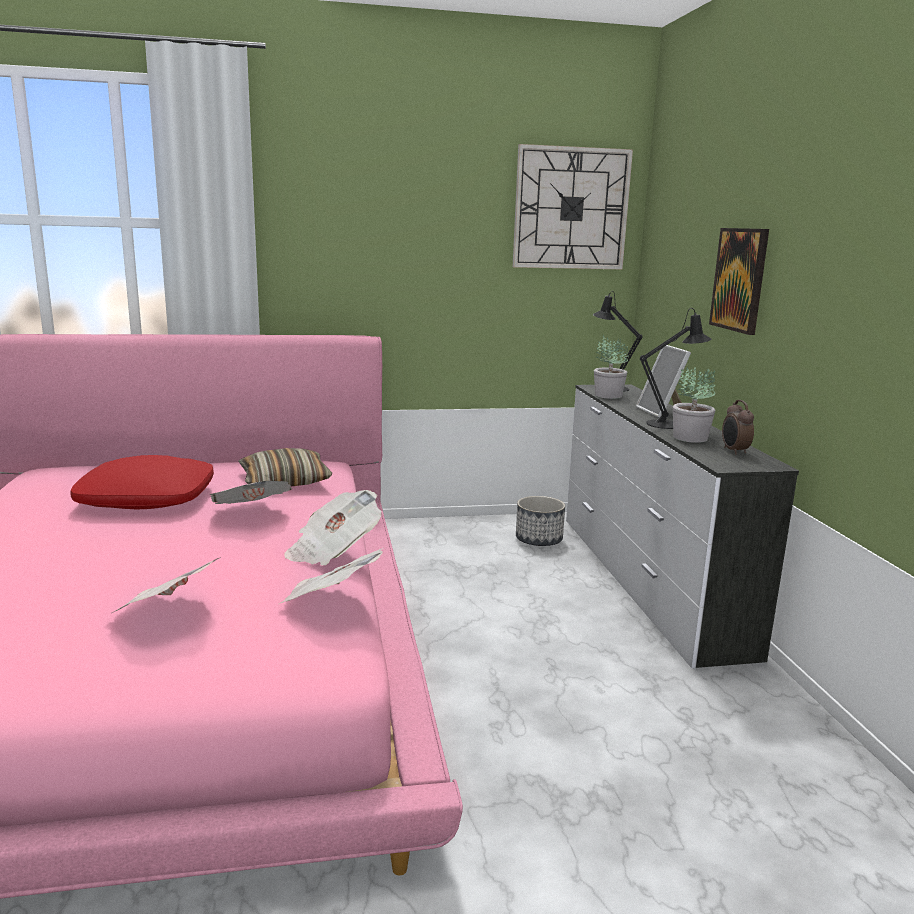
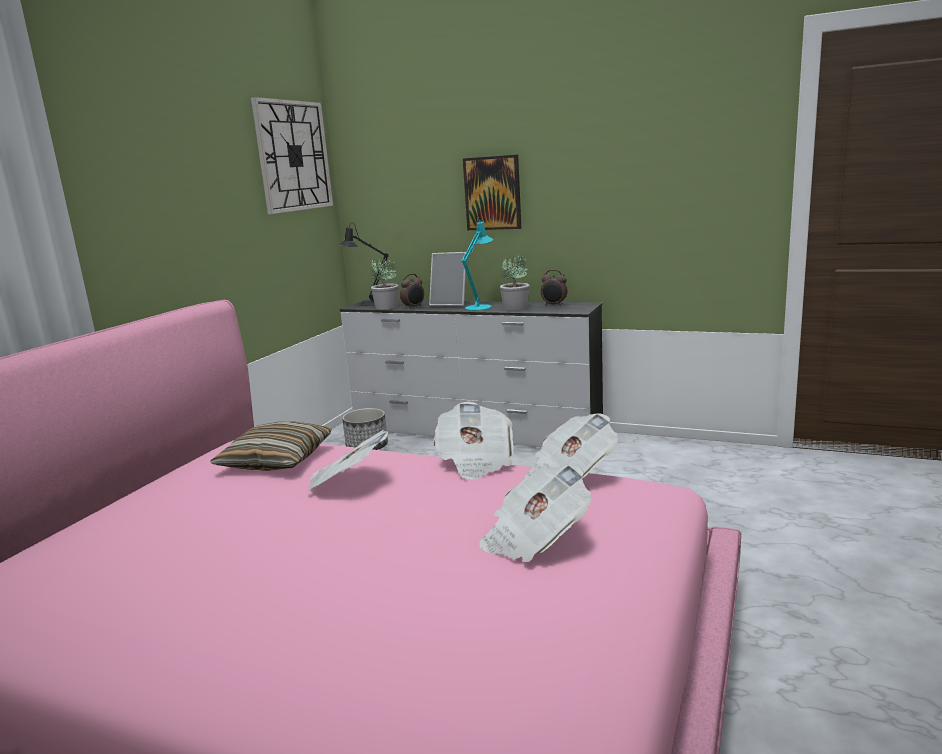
camera: 55 degrees left, 0 degrees up
(148, 498) = (218, 529): red pillow -> none
(621, 404) = (413, 307): none -> alarm clock
(669, 424) = (480, 306): black table lamp -> turquoise table lamp

